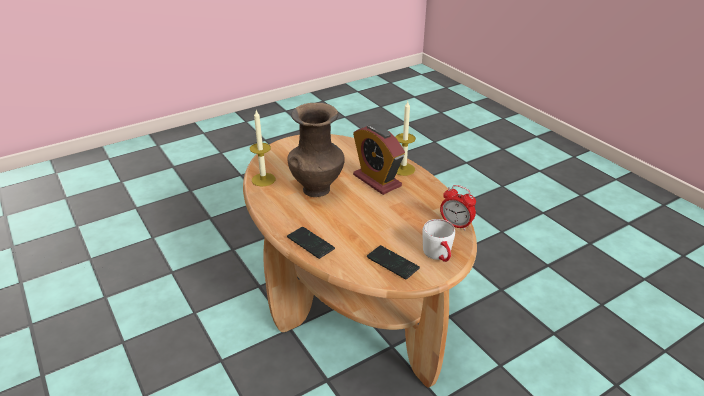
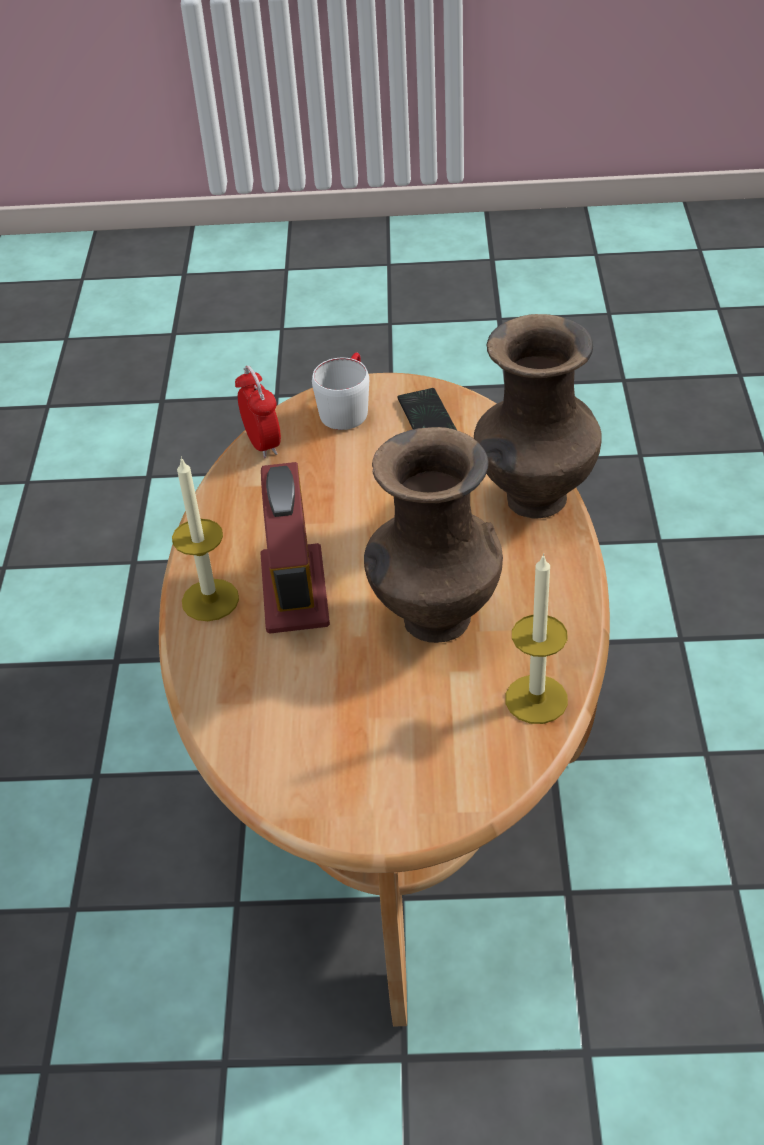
camera: 145 degrees left, 10 degrees up
(310, 243) = (534, 500): phone -> brown vase

